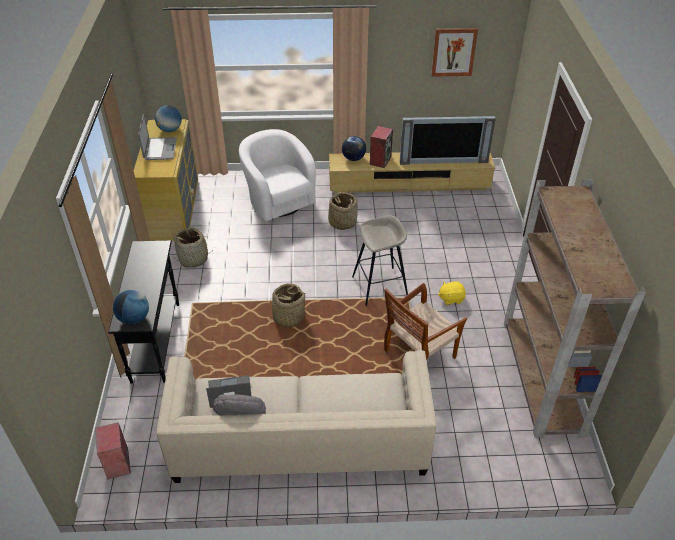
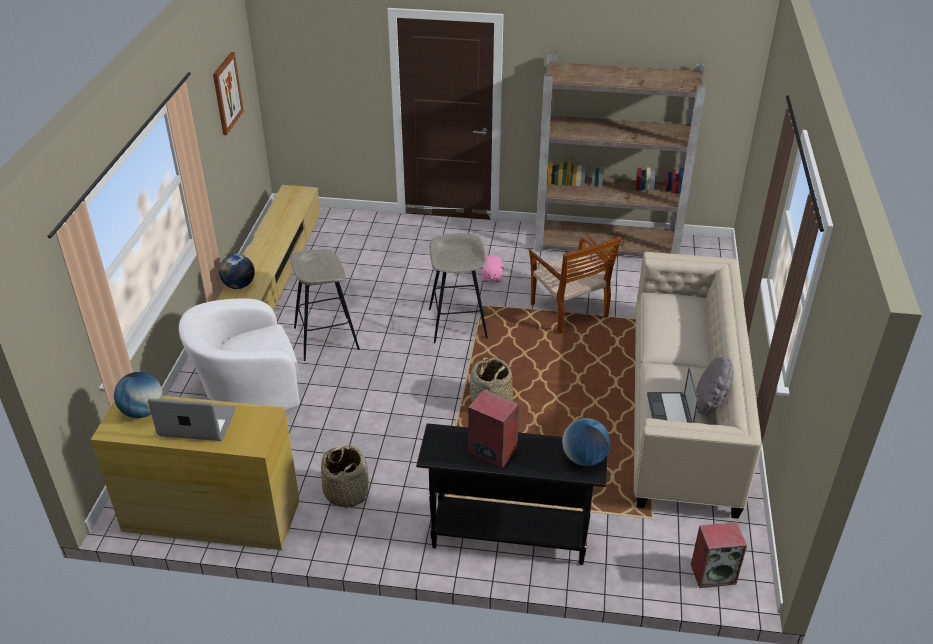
camera: 80 degrees left, 5 degrees down
(342, 222) = (326, 338): basket -> grey stool
(380, 160) = (256, 264): speaker -> speaker (491, 451)
(443, 160) = (283, 218): television -> none
(451, 298) = (491, 276): yellow plush toy -> pink plush toy

